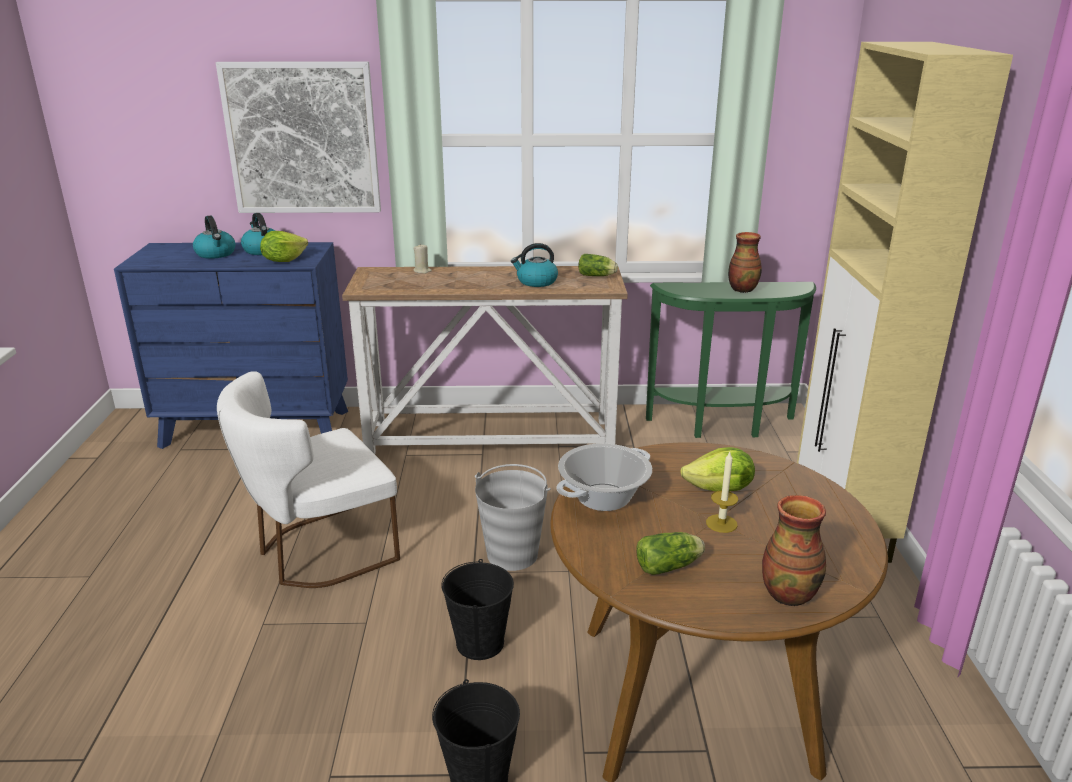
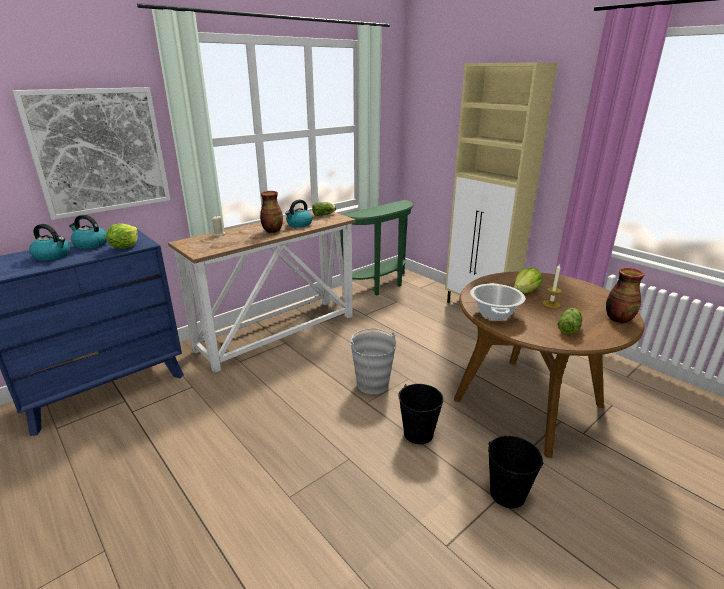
camera: 40 degrees left, 0 degrees up
(318, 552) = (264, 438): white chair -> none
(742, 289) = (385, 208): vase -> vase (272, 230)

